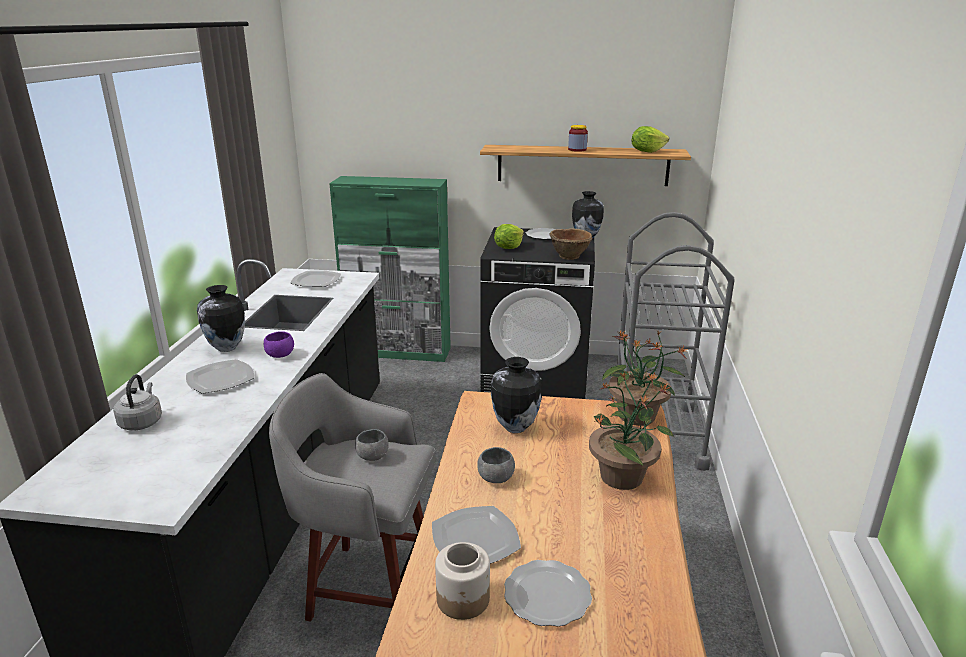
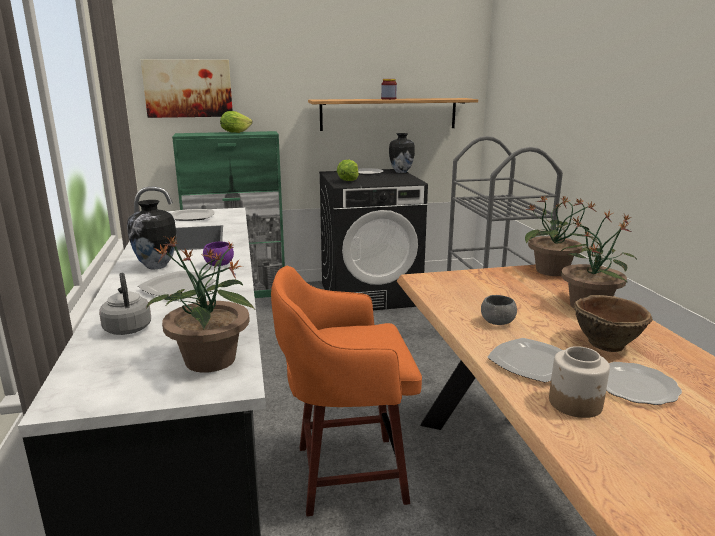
camera: 20 degrees left, 5 degrees down
(169, 475) = (210, 361): none -> potted plant
(356, 128) = (188, 88): none -> picture
(367, 587) = (345, 474): grey stool -> orange stool
(372, 456) = (354, 335): grey bowl -> none
(514, 427) = (471, 290): vase -> none
(570, 256) = (404, 181): brown bowl -> brown bowl (606, 343)
(647, 151) = (442, 98): lettuce -> lettuce (235, 132)

